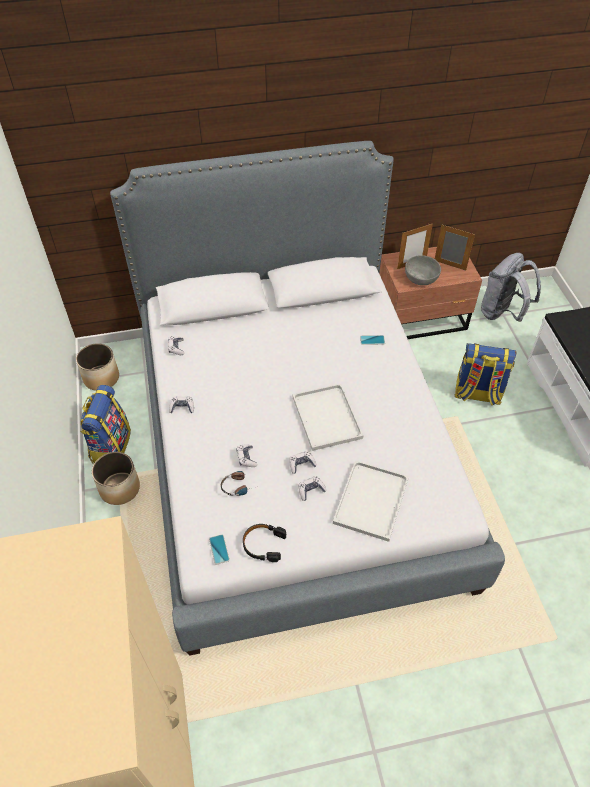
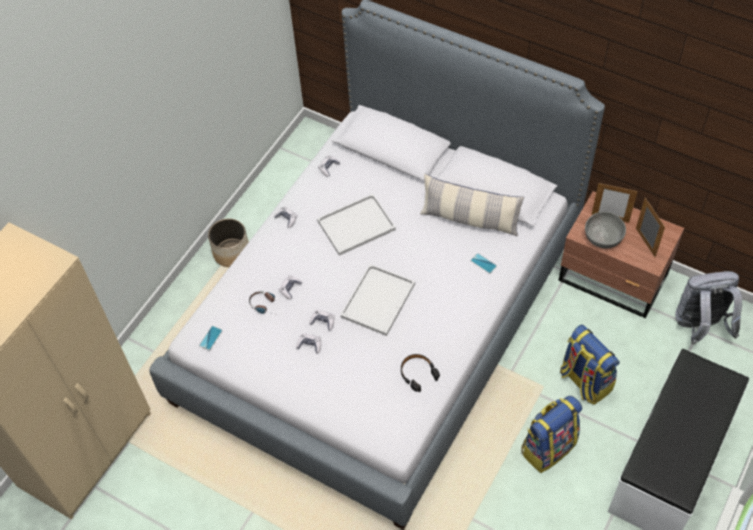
camera: 45 degrees right, 5 degrees up
(101, 378) = (297, 154): planter -> none
(110, 446) = (254, 215): backpack -> backpack (548, 447)
(263, 544) = (241, 357): black headphones -> black headphones (418, 373)
(328, 317) = (470, 219): none -> pillow
(371, 502) = (341, 386): white tray -> white tray (355, 226)

